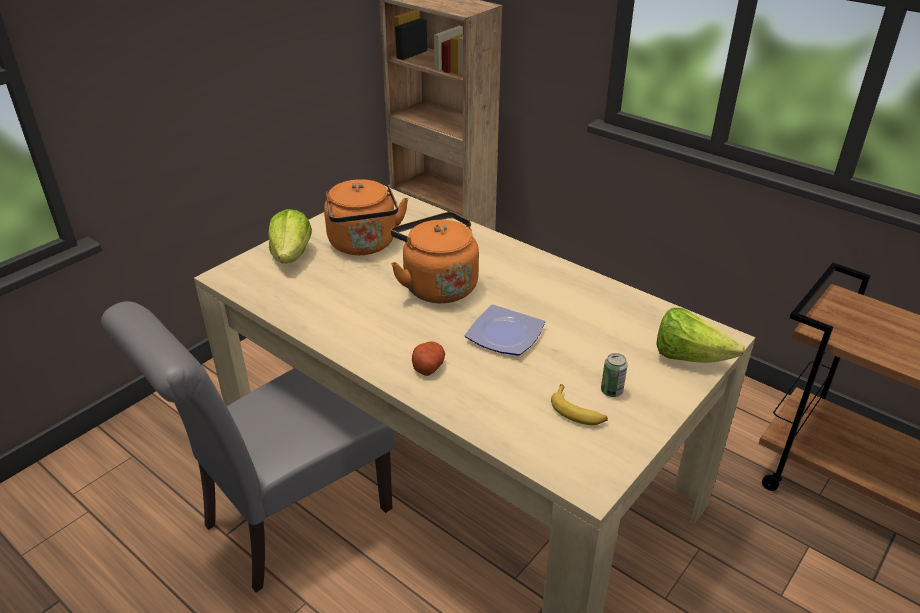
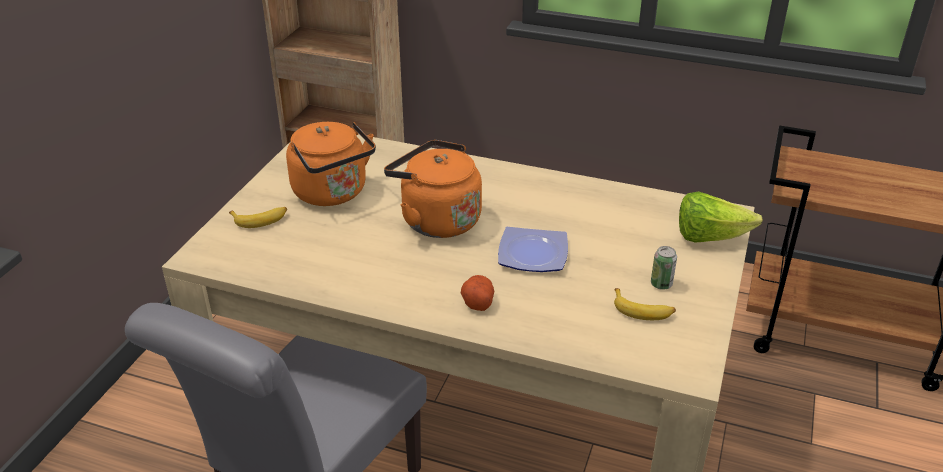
camera: 20 degrees left, 0 degrees up
(292, 255) = (260, 219): lettuce -> banana

